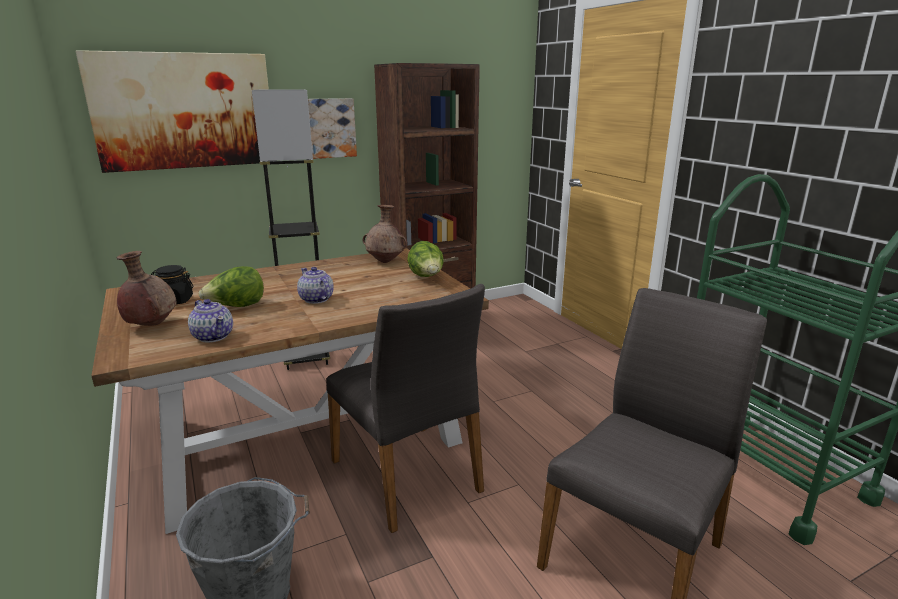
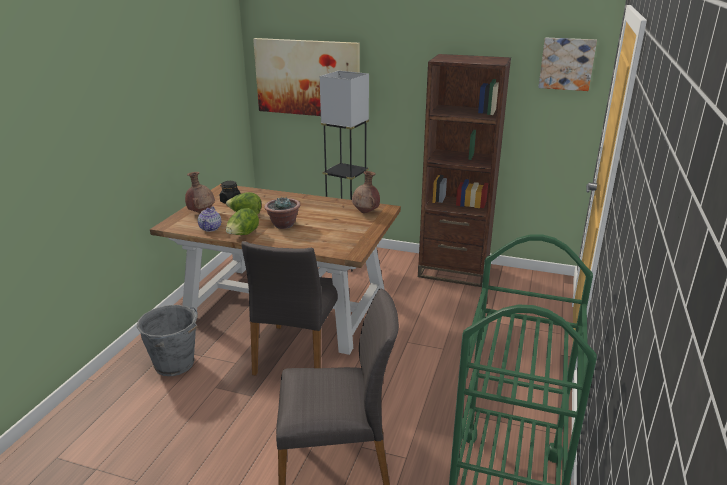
camera: 45 degrees right, 5 degrees up
(316, 299) = (283, 225): teapot -> potted plant
(326, 128) = (398, 98): picture -> picture (566, 63)
(427, 277) = (362, 232): lettuce -> lettuce (243, 235)

